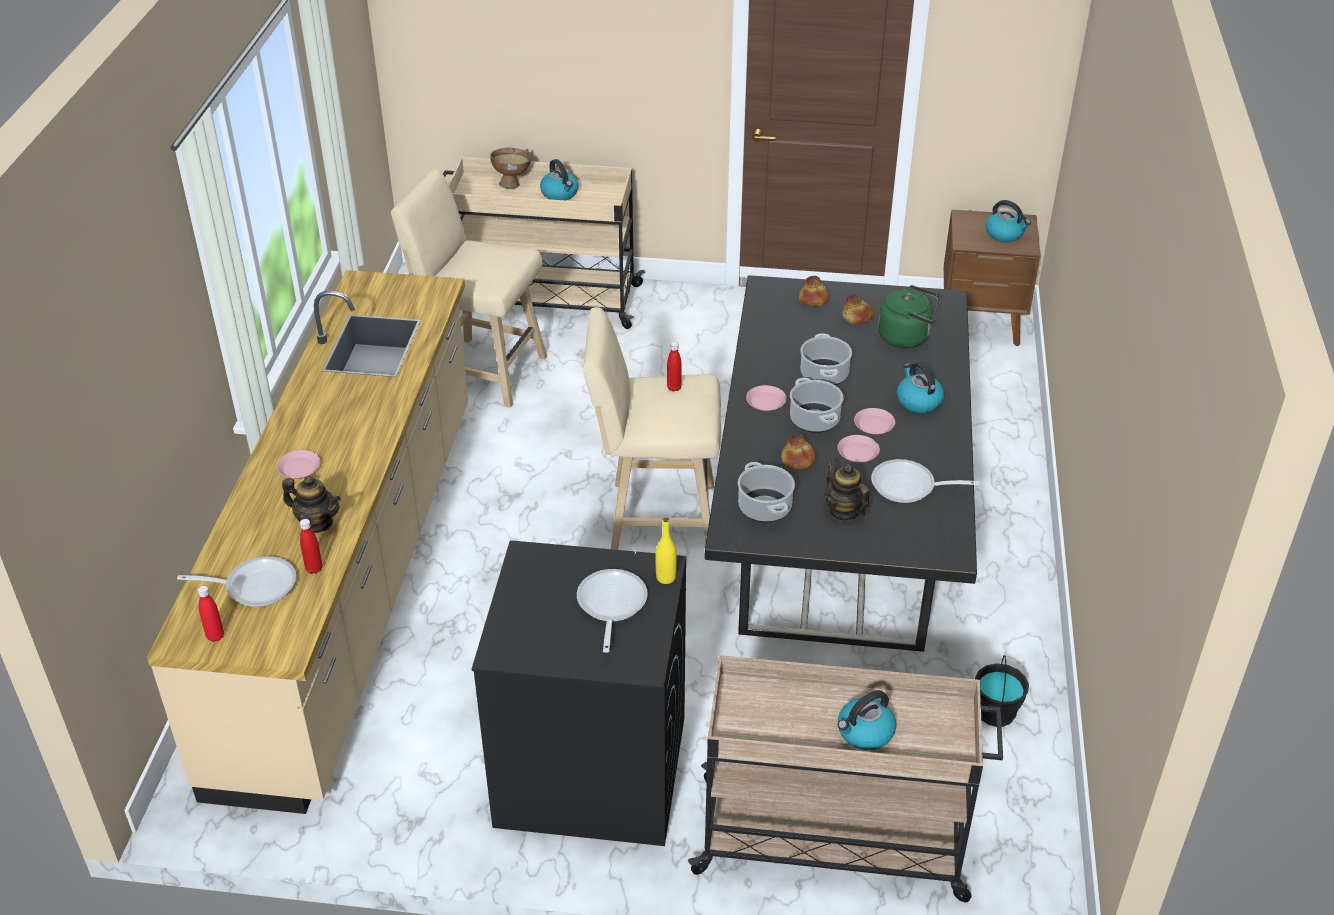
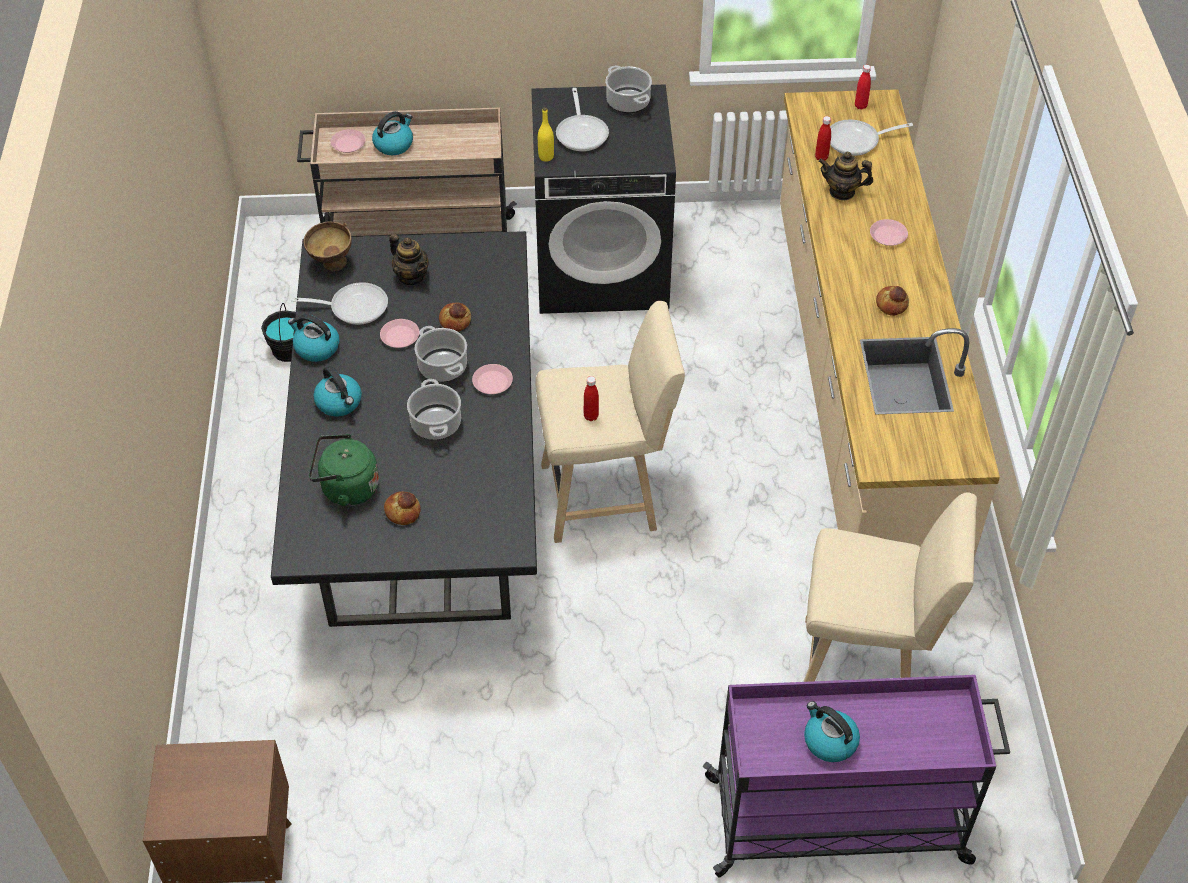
camera: 170 degrees right, 10 degrees up
(513, 183) = (905, 756): brown bowl -> brown bowl (331, 266)
(543, 300) = (840, 820): beige cart -> purple cart
(765, 508) = (480, 271): cooking pot -> cooking pot (627, 102)
(813, 300) = (454, 533): bread -> bread (892, 304)
(873, 424) = (385, 369): pink plate -> pink plate (348, 144)
(1005, 234) = (197, 783): kettle -> kettle (316, 348)

